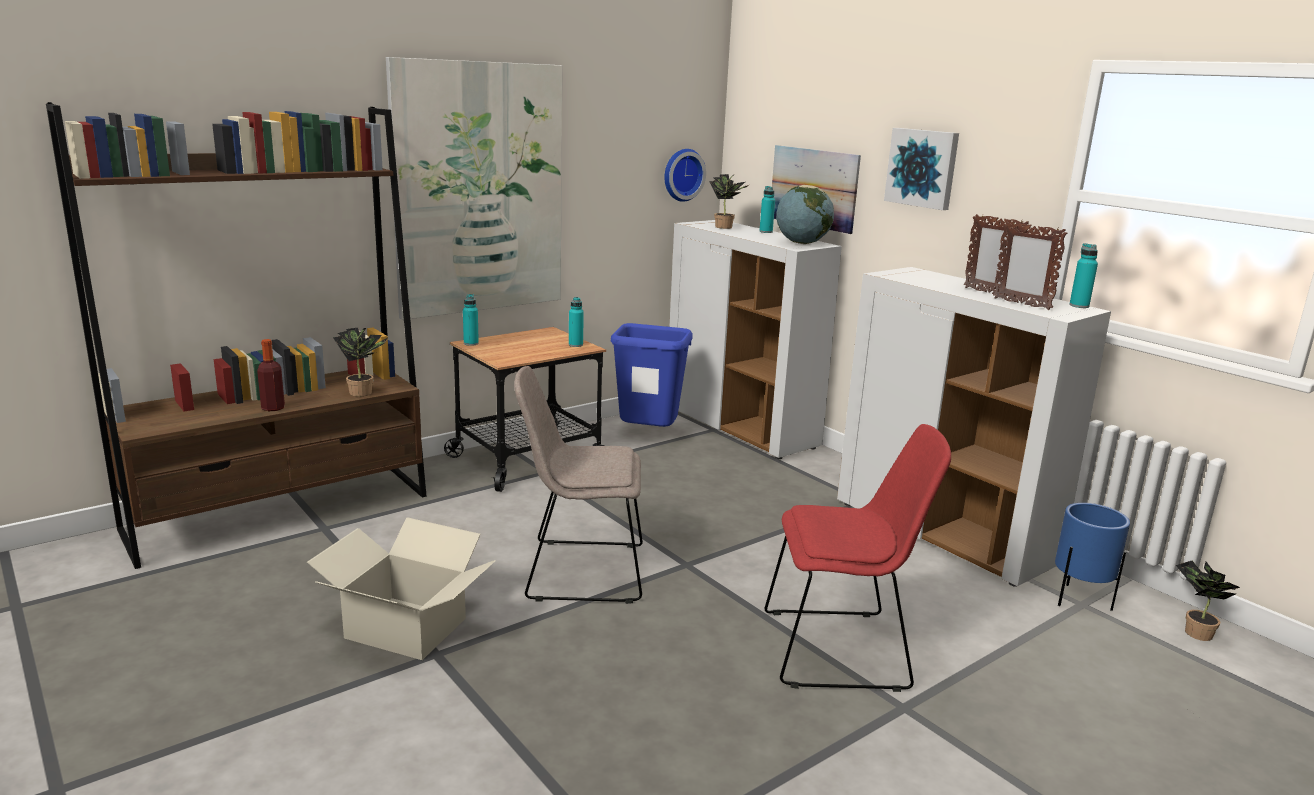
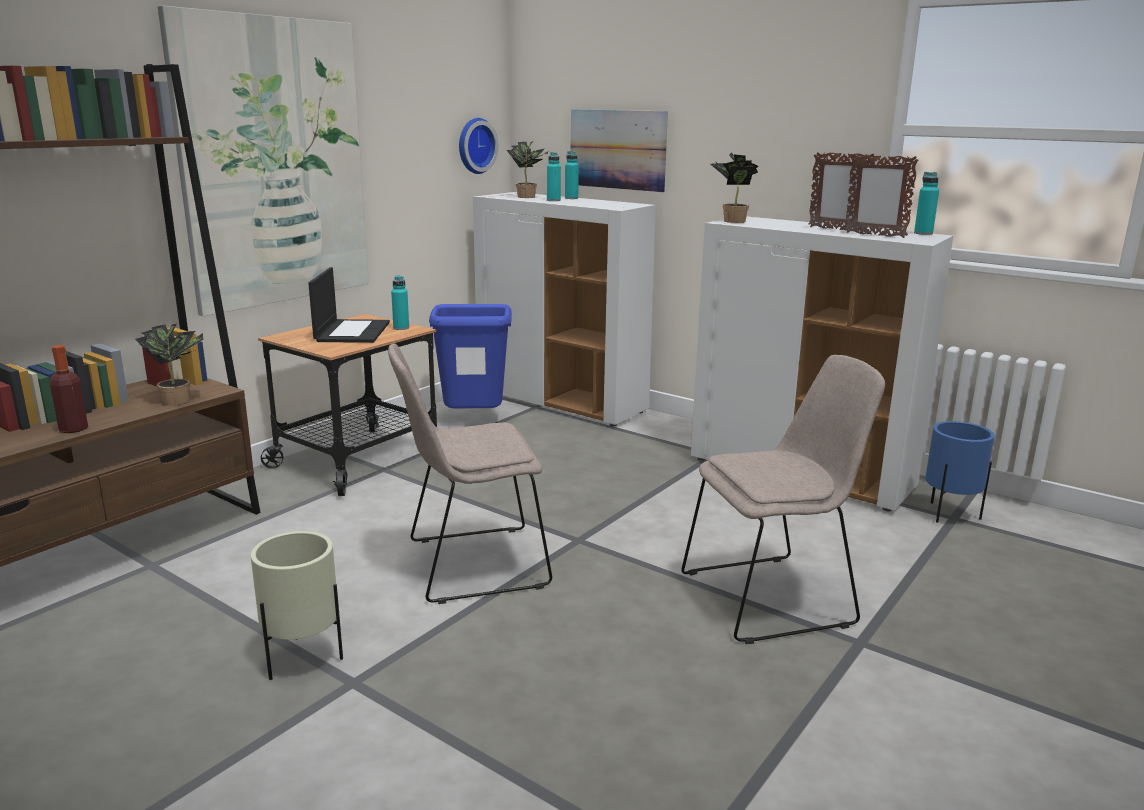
camera: 15 degrees left, 0 degrees up
(406, 627) = (303, 659): cardboard box -> beige planter
(471, 343) = (284, 337): turquoise bottle -> turquoise bottle (553, 200)
(531, 344) = (352, 331): none -> laptop
(802, 243) = (617, 204): globe -> none
(841, 649) = (772, 597): red chair -> beige chair
(922, 168) = (737, 118): picture -> none
(1194, 632) = (1055, 526): potted plant -> potted plant (731, 221)

